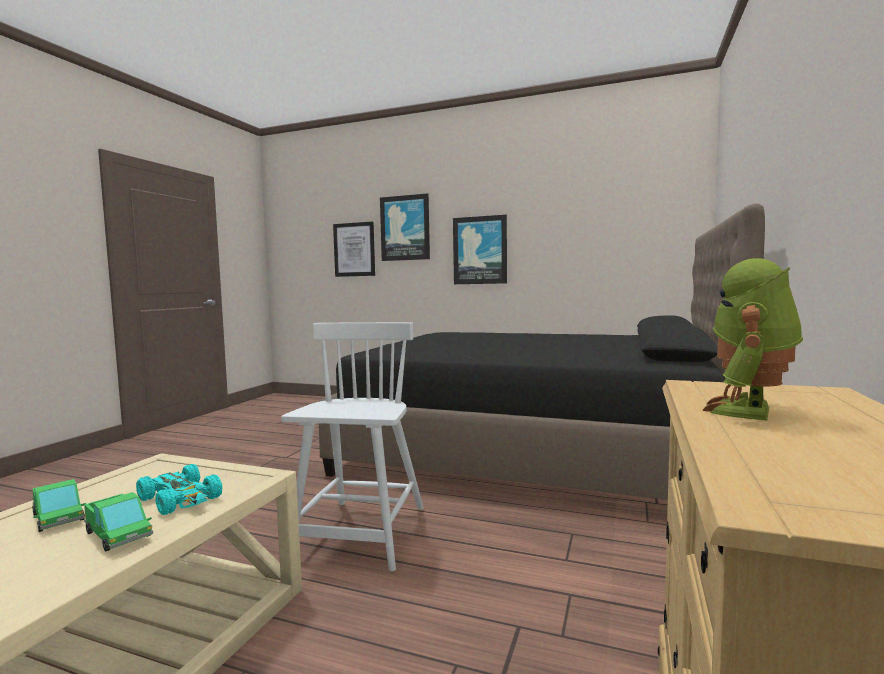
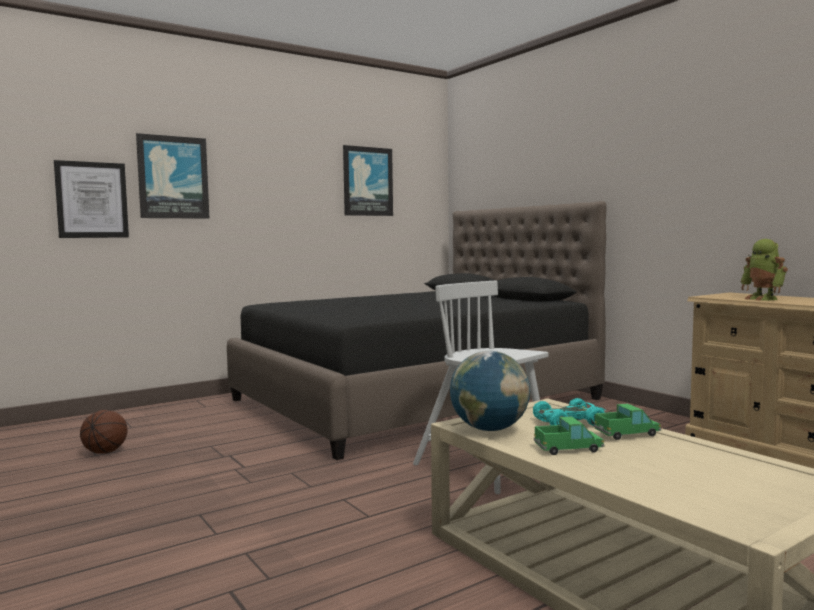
camera: 55 degrees left, 0 degrees up
(137, 474) = (489, 429): none -> globe
(285, 422) = (105, 452): none -> basketball
(480, 250) = (267, 211): picture -> picture (367, 181)

